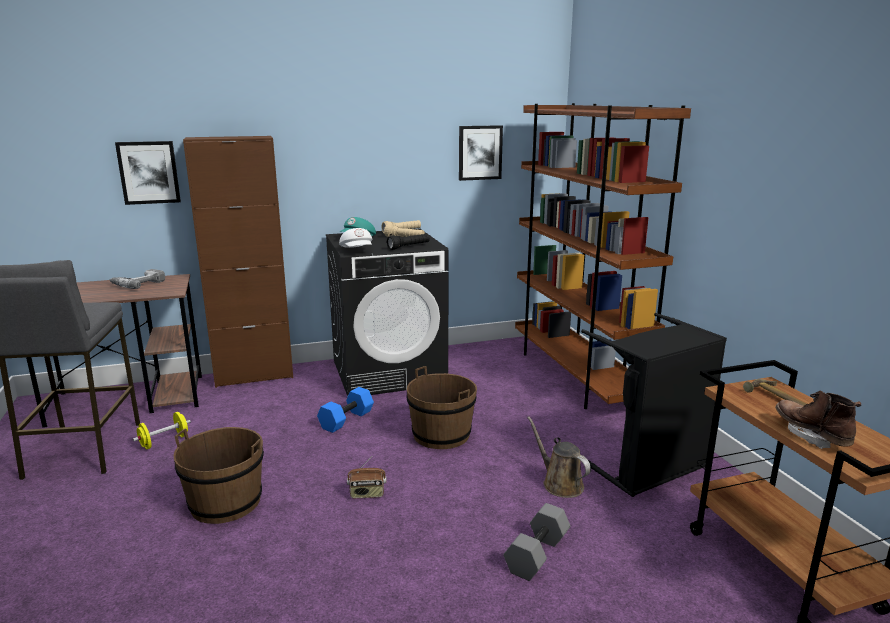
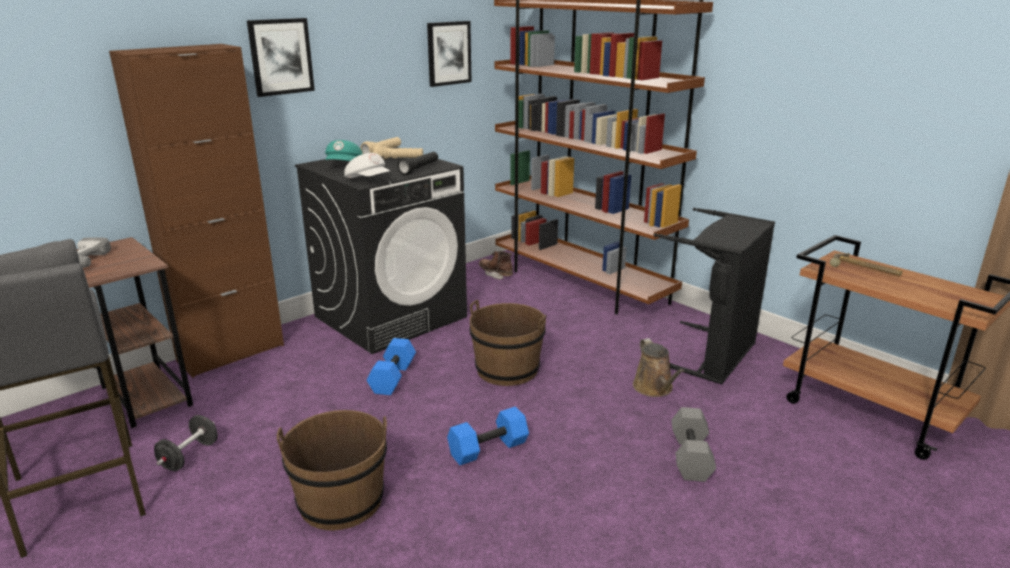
camera: 25 degrees left, 5 degrees up
(149, 172) = (59, 103): picture -> picture (280, 56)
(164, 441) = (189, 456): yellow dumbbell -> black dumbbell
(367, 494) = (488, 448): radio -> blue dumbbell
(560, 483) = (654, 388): brown watering can -> brown watering can turned 135 degrees counterclockwise
(811, 435) = (914, 293): brown boot -> brown boot (496, 274)

